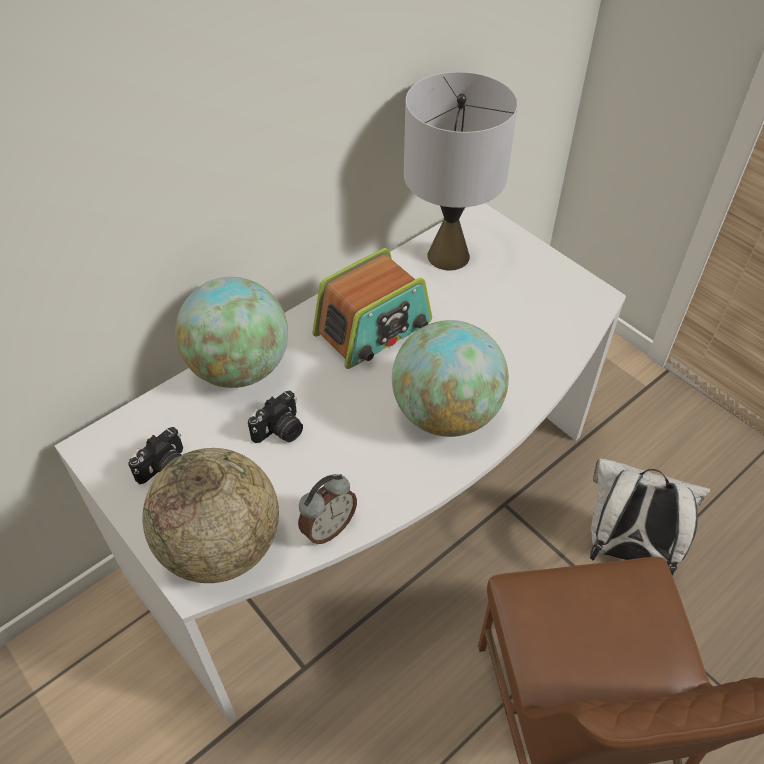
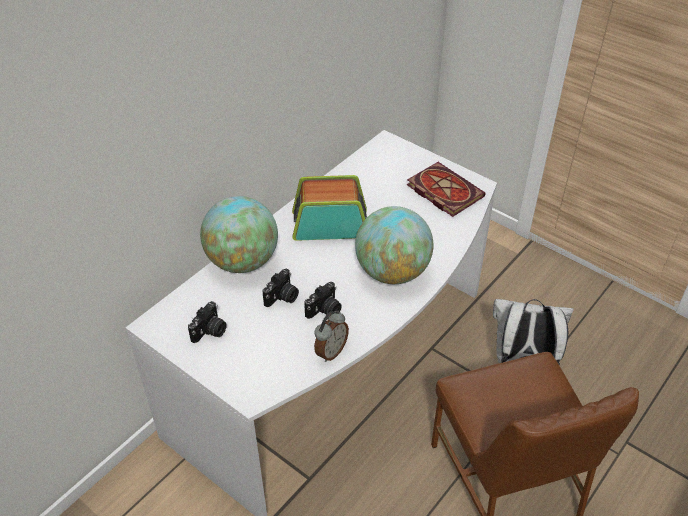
camera: 10 degrees left, 5 degrees down
(222, 546) = (262, 372): globe -> none
(335, 460) = (325, 310): none -> camera
(374, 329) = (330, 224): radio -> radio turned 135 degrees counterclockwise
(448, 256) = (370, 170): grey table lamp -> none
(544, 298) = (442, 191): none -> book

